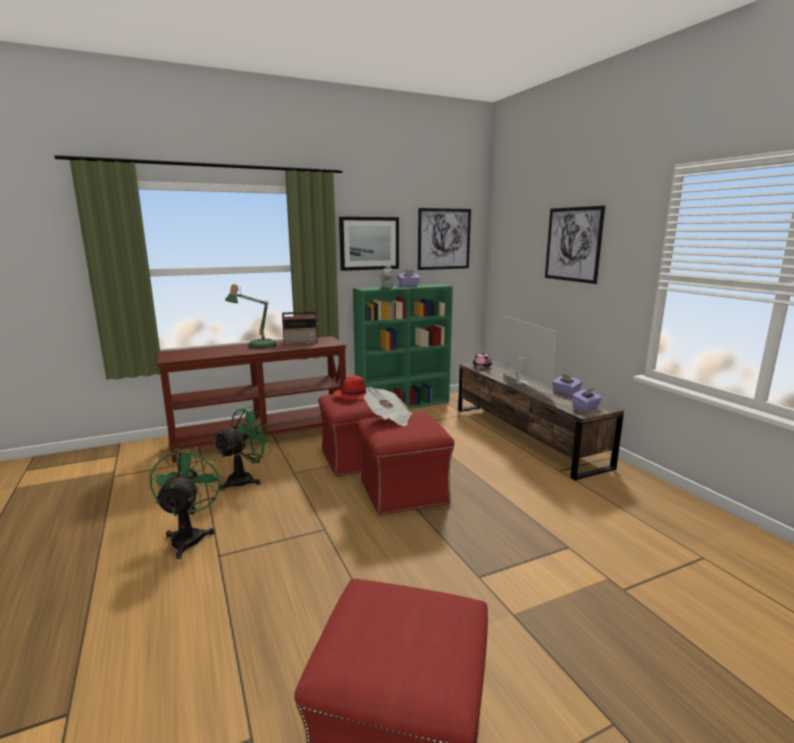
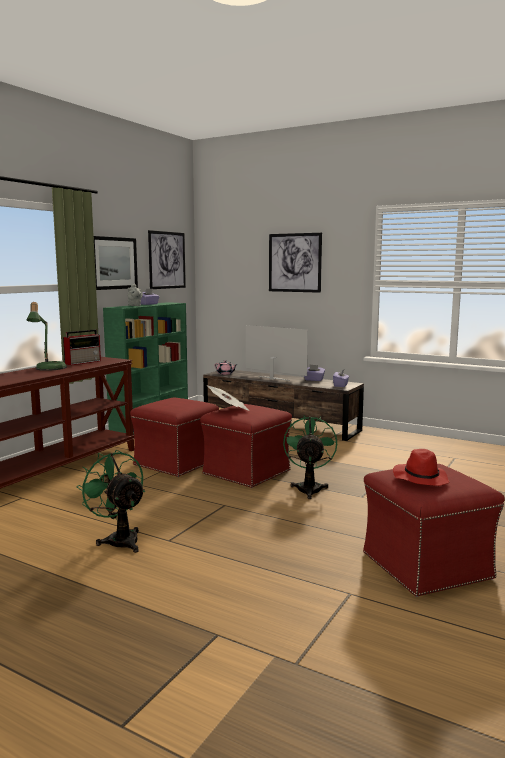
camera: 35 degrees left, 5 degrees down
(246, 479) = (98, 497): green fan -> green fan (309, 488)
(354, 395) = (167, 402): red hat -> red hat (420, 478)

